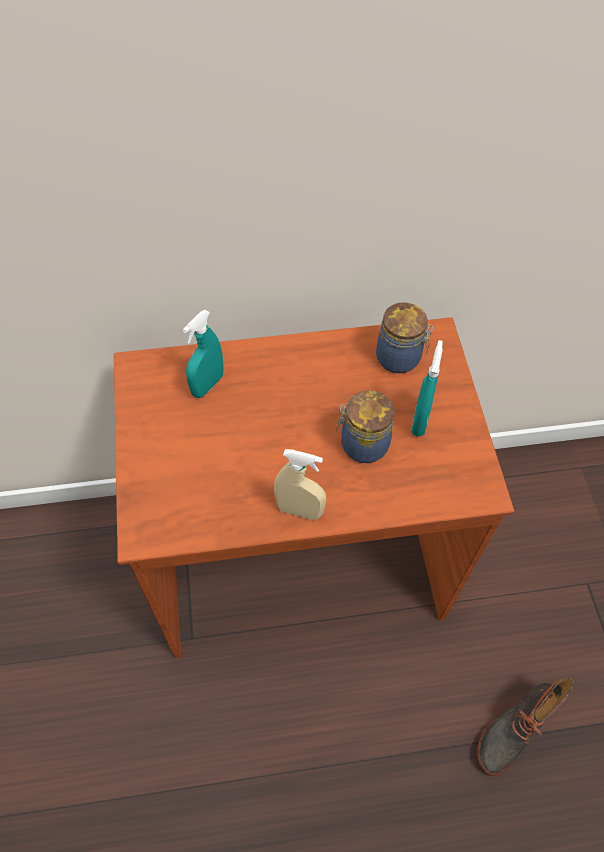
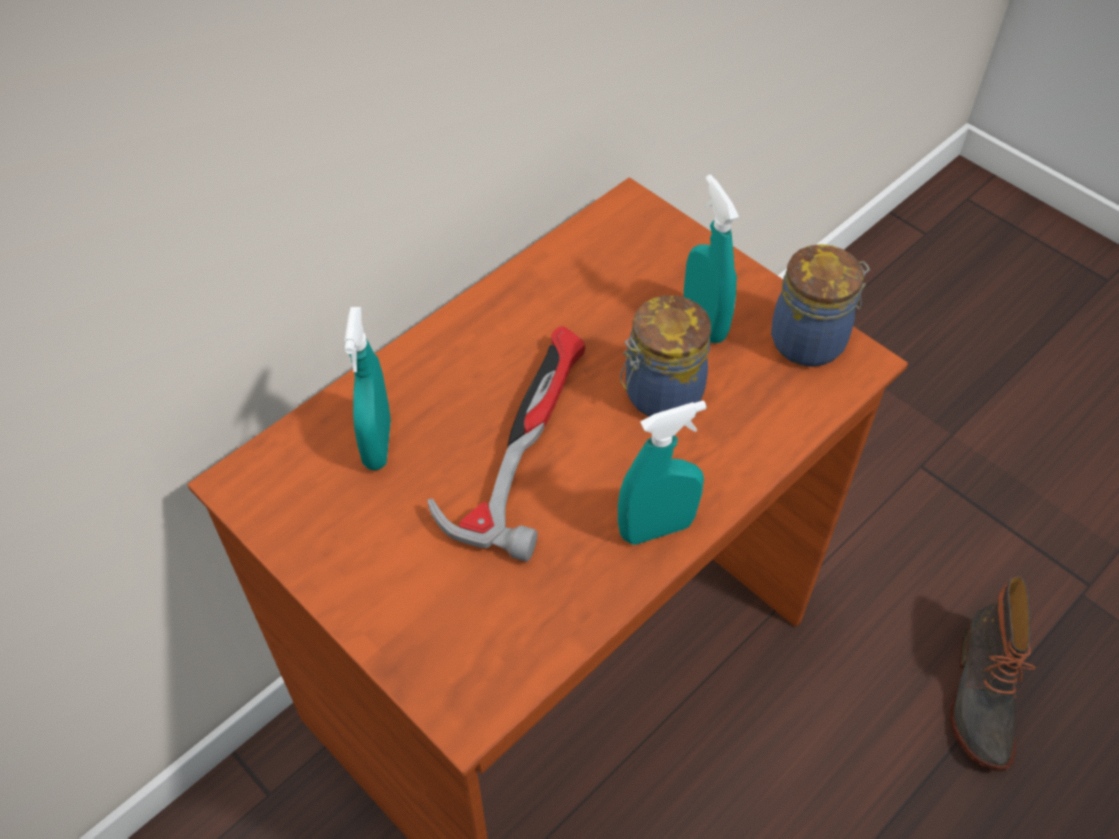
camera: 35 degrees left, 5 degrees down
(273, 424) = (520, 440): none -> hammer
(299, 510) = (656, 528): beige spray bottle -> turquoise spray bottle
(400, 358) = (611, 261): jar -> jar (811, 340)

